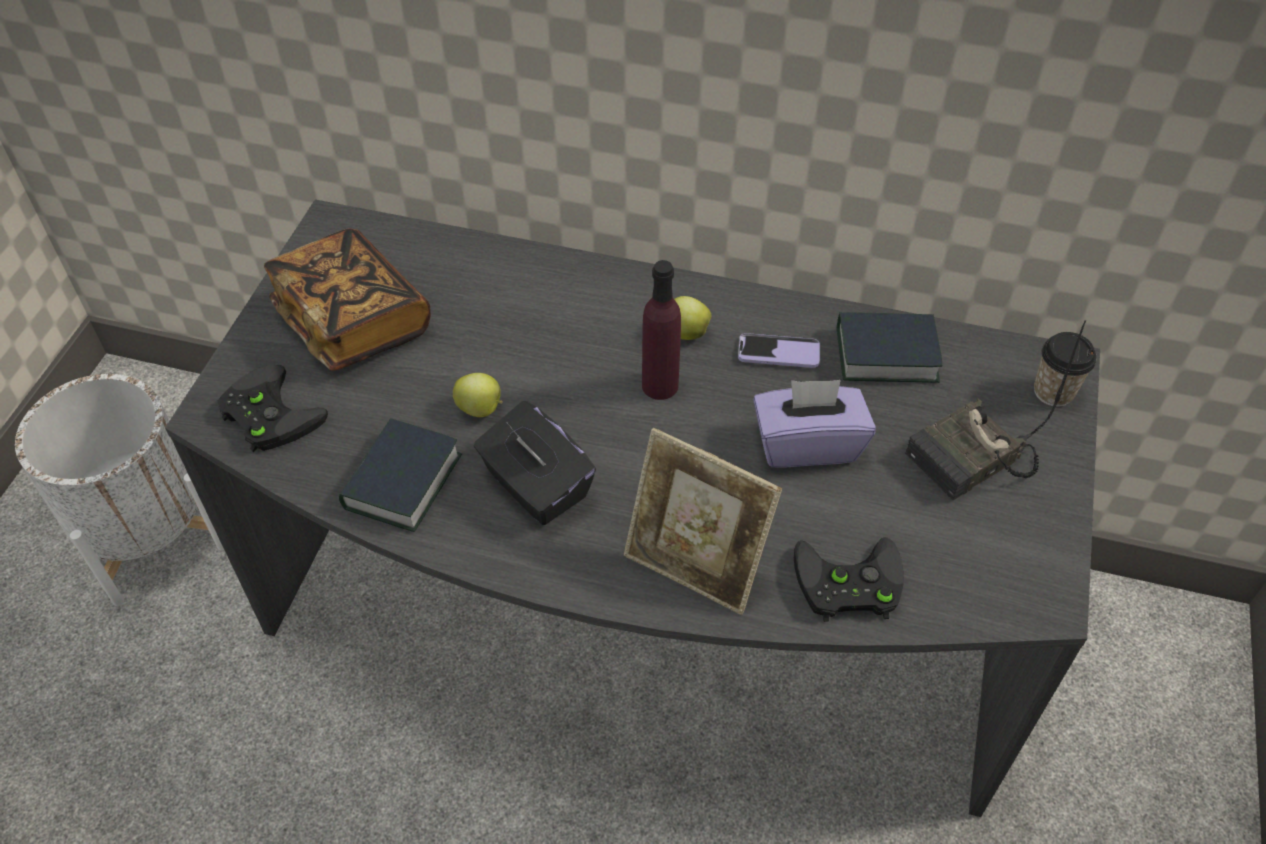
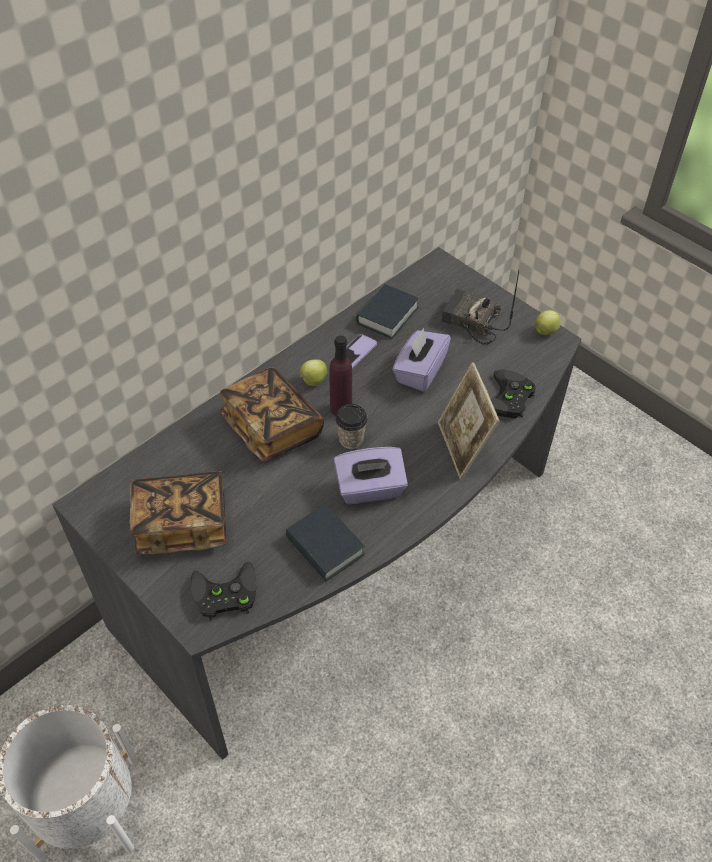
camera: 60 degrees left, 0 degrees up
(481, 409) = (299, 490): apple -> apple (545, 331)
(536, 486) = (370, 489): black tissue box -> purple tissue box
(569, 330) = (272, 427): none -> book
(695, 566) = (462, 448): picture frame -> picture frame turned 105 degrees clockwise
(971, 462) = (470, 322): radio -> radio turned 120 degrees clockwise
(1053, 392) = (451, 275): cup -> cup (351, 439)

